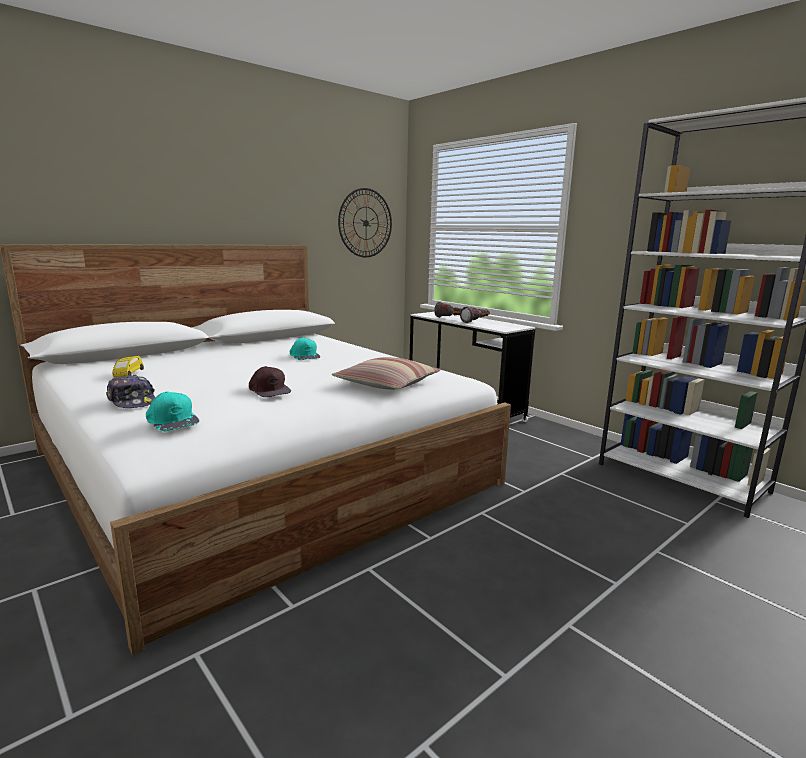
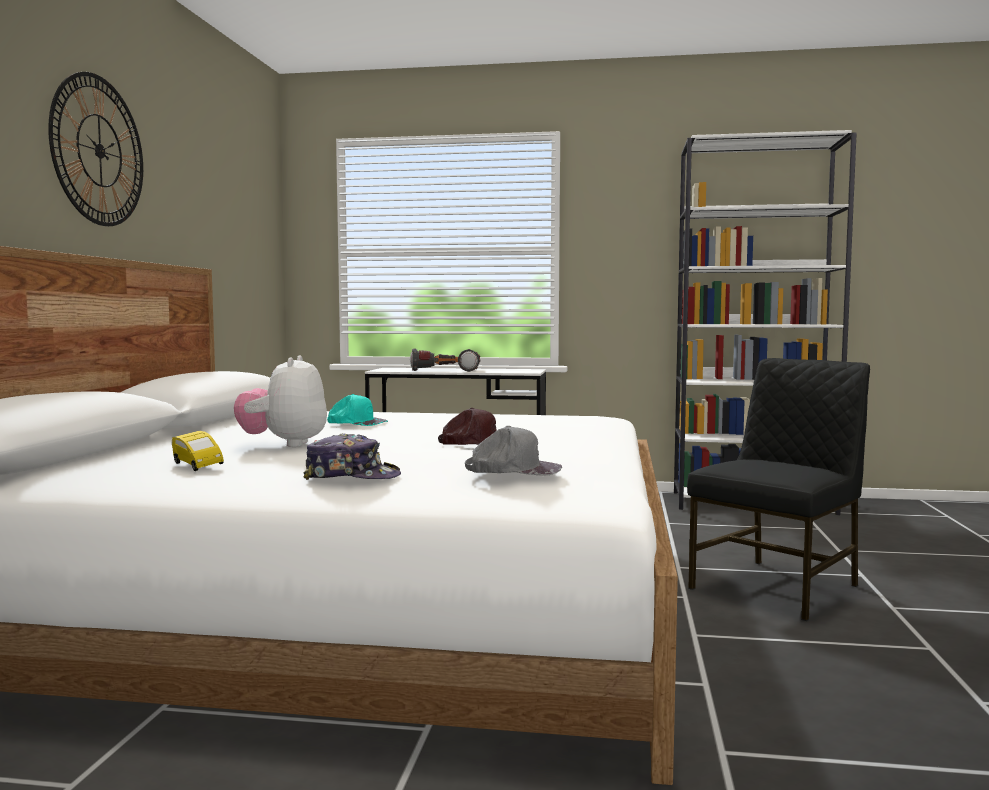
camera: 40 degrees left, 10 degrees down
(172, 420) = (514, 469): turquoise cap -> grey cap
(207, 367) = (284, 444): none -> plush toy
(365, 223) = (251, 242): wall clock -> wall clock (99, 151)
(387, 384) = (556, 427): pillow -> none
(515, 561) = (778, 587): none -> black chair

